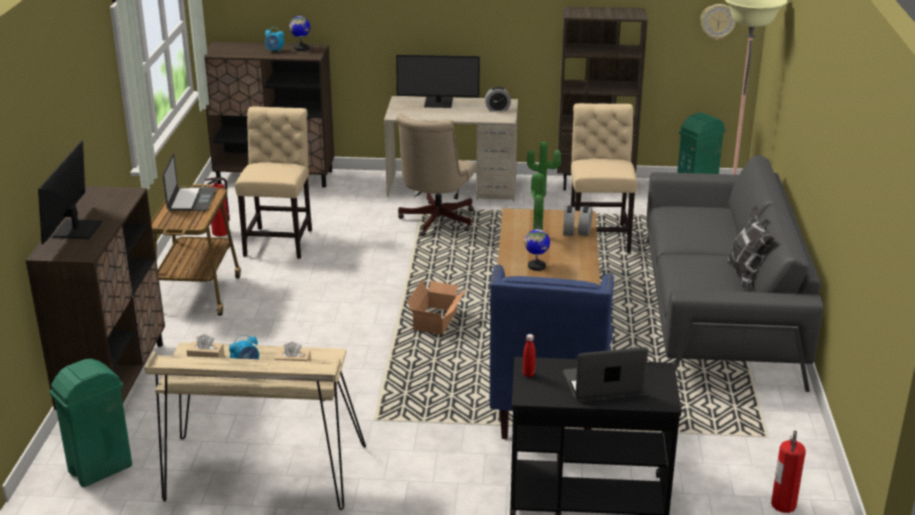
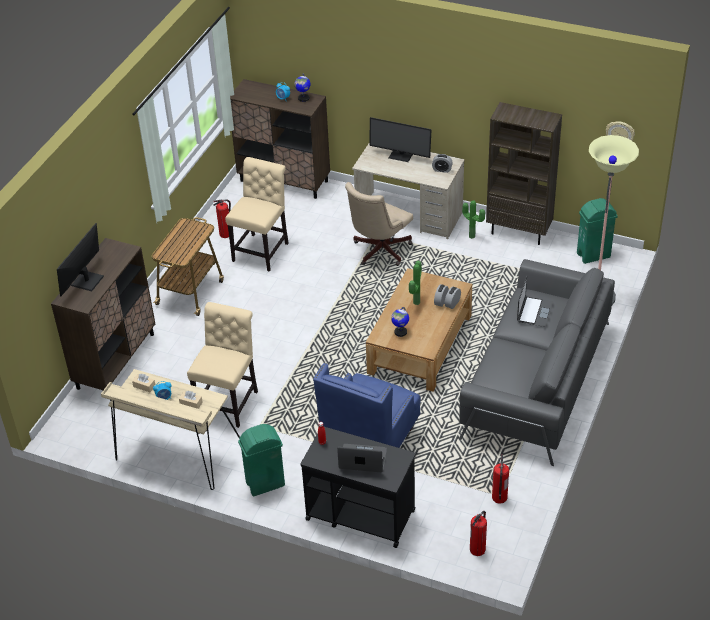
camera: 20 degrees right, 15 degrees up
(99, 469) = (87, 428): green trash can -> green trash can (265, 484)
(191, 199) = (187, 233): laptop -> laptop (535, 312)
(437, 321) = (336, 349): cardboard box -> none
(599, 236) = (491, 289): beige chair -> beige chair (229, 402)
(746, 275) = (536, 373): pillow -> none
(767, 439) = (499, 497): none -> fire extinguisher

